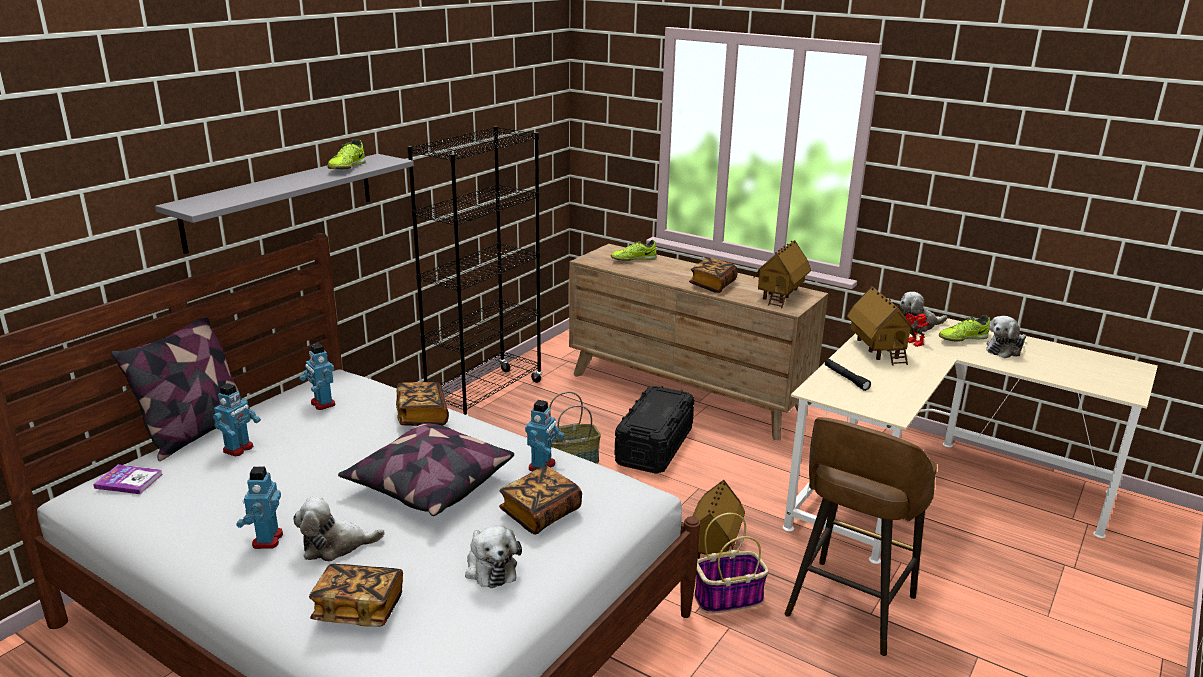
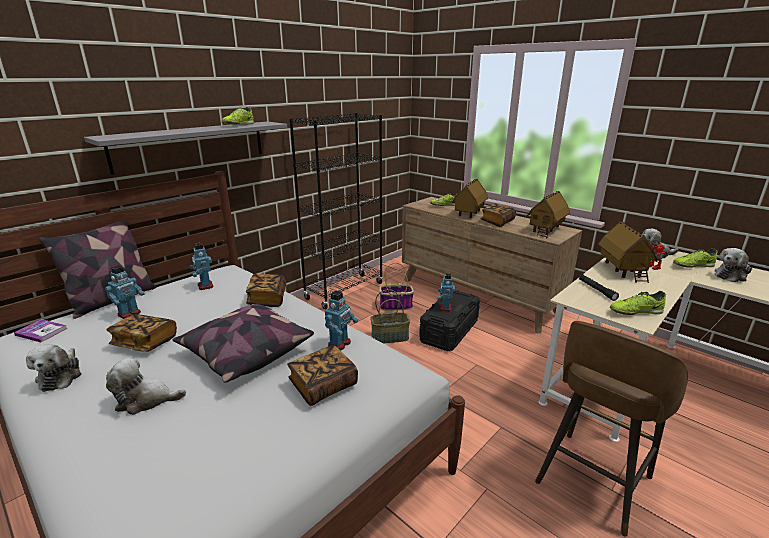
camera: 10 degrees right, 0 degrees up
(266, 540) = (98, 389): toy robot -> toy robot (445, 308)
(359, 609) = (128, 467): book -> book (145, 342)
(490, 567) = (260, 435): plush toy -> plush toy (61, 376)
(712, 547) = (481, 413): toy house -> toy house (469, 214)
(729, 598) = (489, 460): basket -> basket (396, 306)
(889, 402) = (635, 312): none -> shoe

